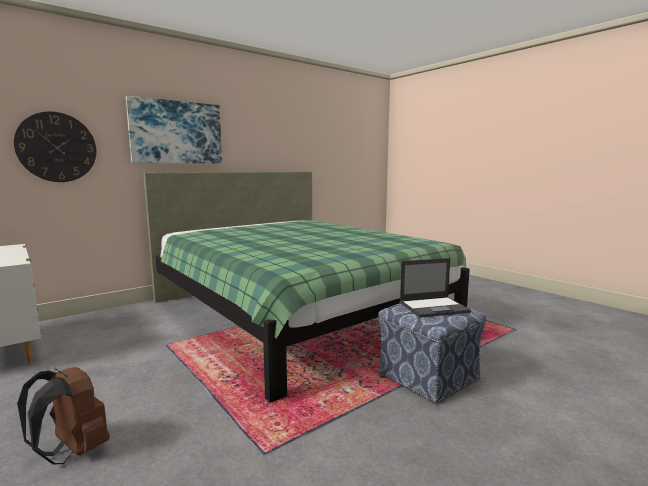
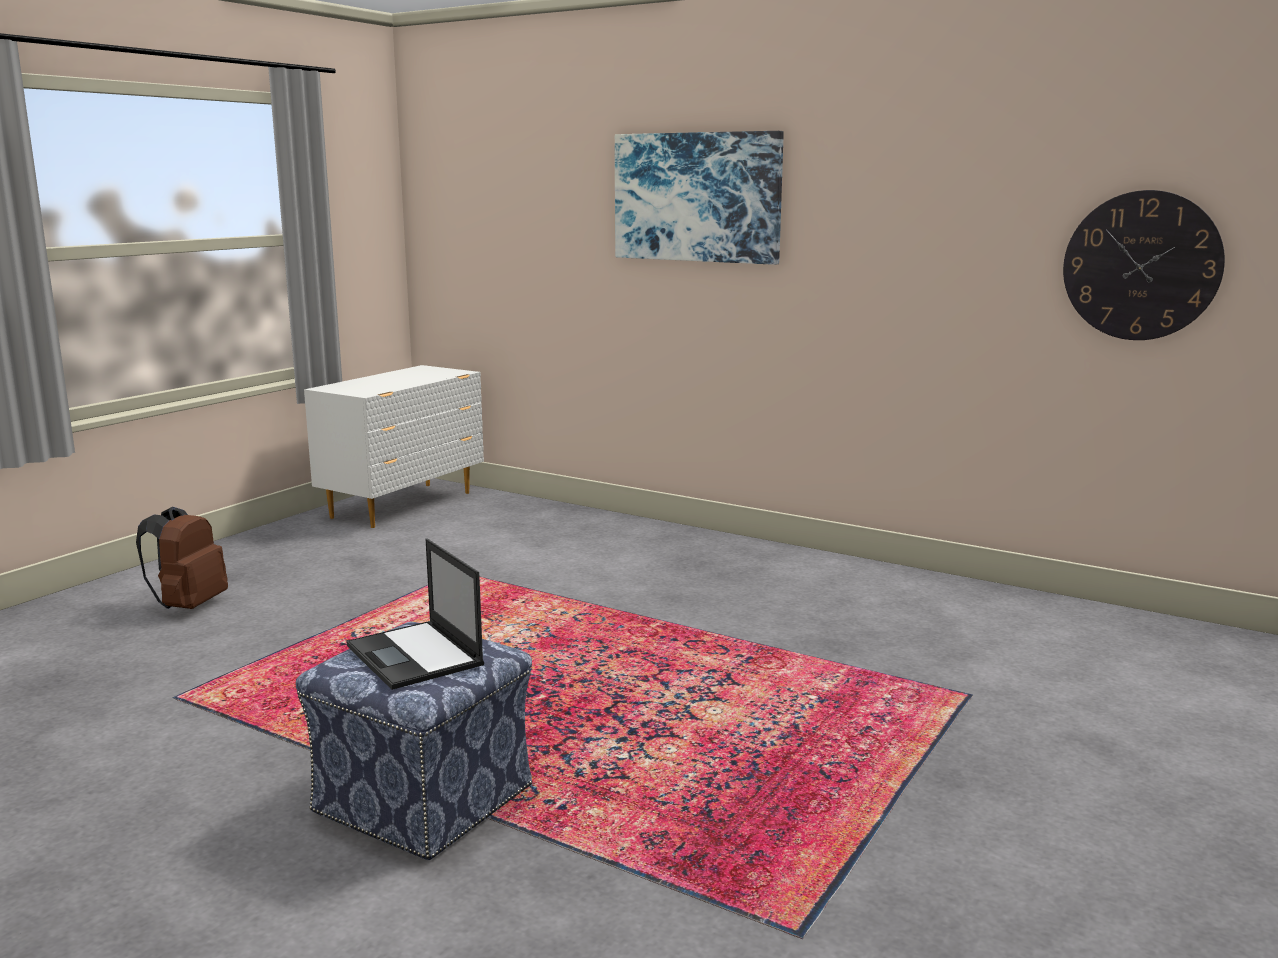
camera: 70 degrees right, 5 degrees up
(57, 147) = (529, 229): wall clock -> wall clock (1141, 266)
(297, 312) = (678, 628): green bed -> none

